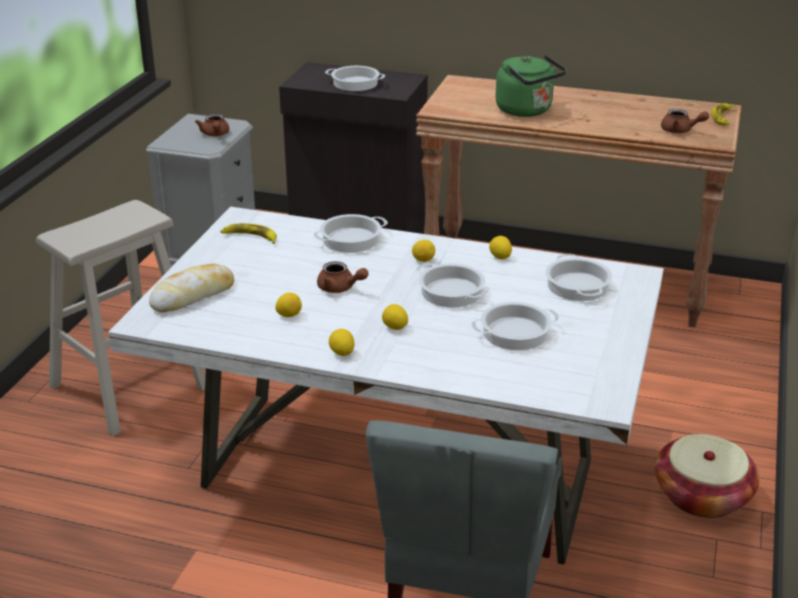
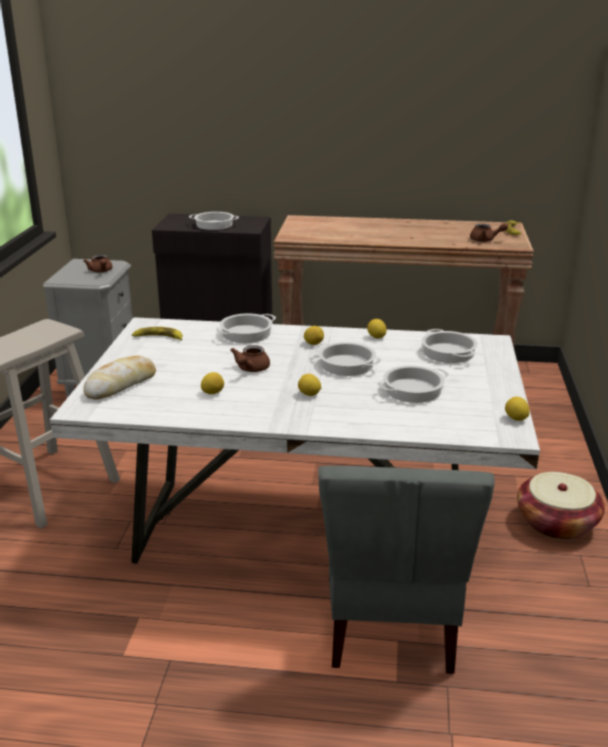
camera: 10 degrees left, 5 degrees down
(340, 288) = (250, 369): brown teapot -> brown teapot turned 90 degrees clockwise
(342, 353) = (270, 417): lemon -> lemon (515, 419)
(527, 111) = (361, 234): green kettle -> none

